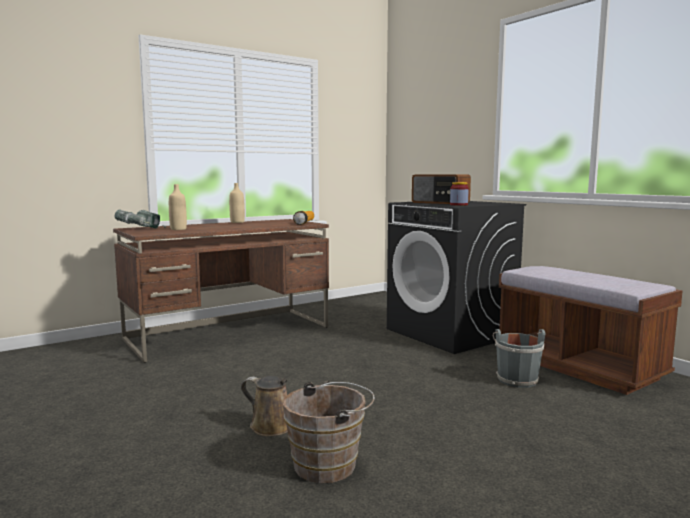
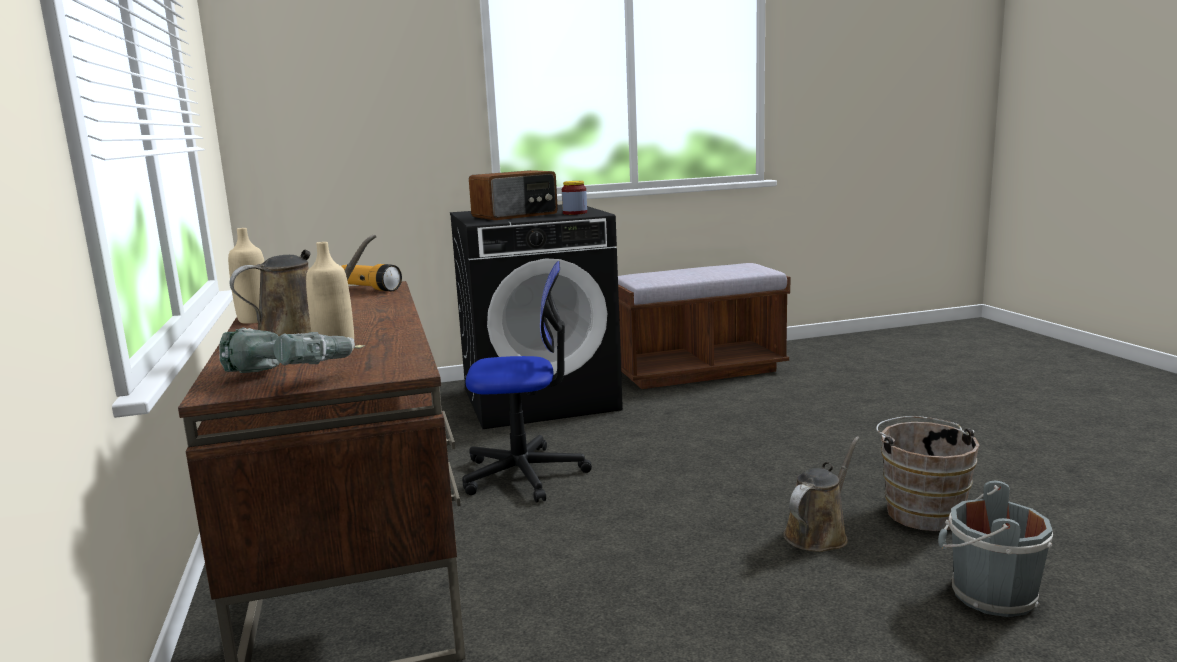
camera: 70 degrees left, 5 degrees up
(215, 225) = (301, 331): none -> brown watering can
(329, 346) = (524, 474): none -> office chair
(516, 379) = (720, 399): grey bucket -> grey bucket (989, 595)

